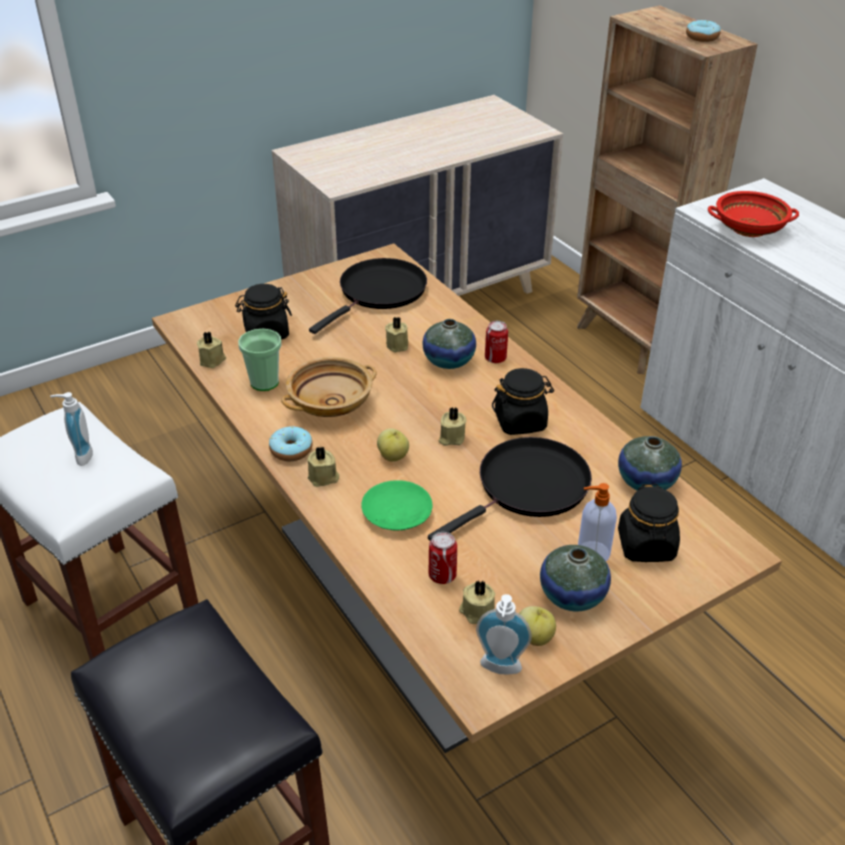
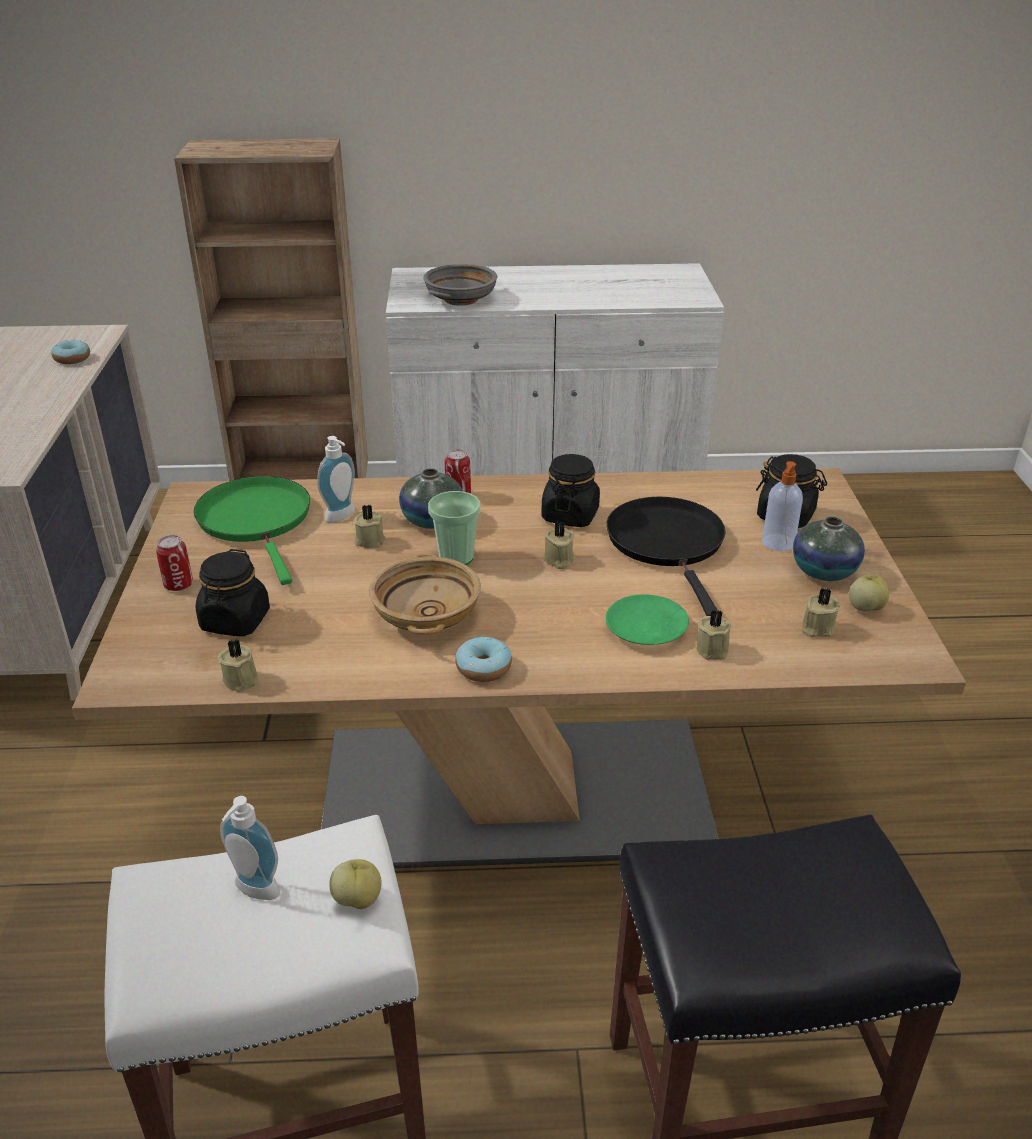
camera: 60 degrees left, 5 degrees down
(264, 382) = (335, 651): cup -> cup (456, 558)
(323, 478) = (552, 659): beige candle -> beige candle (713, 649)
(379, 293) = (257, 521): black frying pan -> green frying pan
(393, 456) = (556, 603): apple -> apple (358, 899)
(442, 575) = (756, 631): can -> can (178, 585)
(500, 670) = (896, 640): soap dispenser -> soap dispenser (343, 516)
(646, 481) = (706, 486): vase -> none
(702, 37) = (292, 147): donut -> donut (72, 359)
(748, 229) = (461, 299): red bowl -> grey bowl

